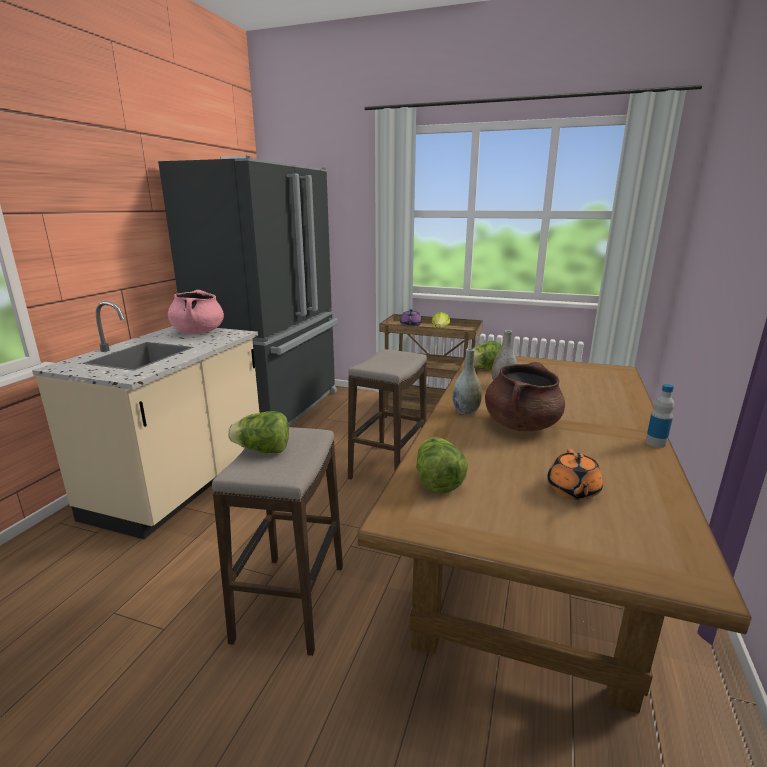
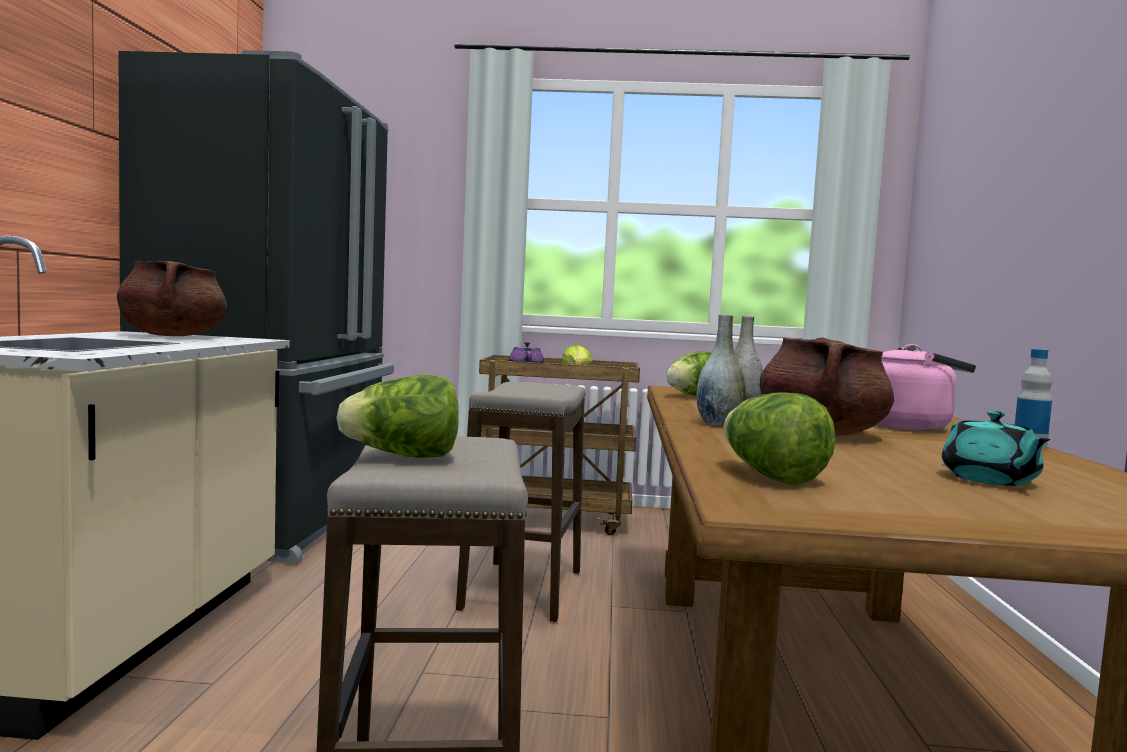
camera: 15 degrees left, 15 degrees down
(198, 332) = (173, 336): pink cooking pot -> brown cooking pot
(573, 490) = (990, 480): orange teapot -> turquoise teapot
(597, 413) = (911, 426): none -> pink kettle

